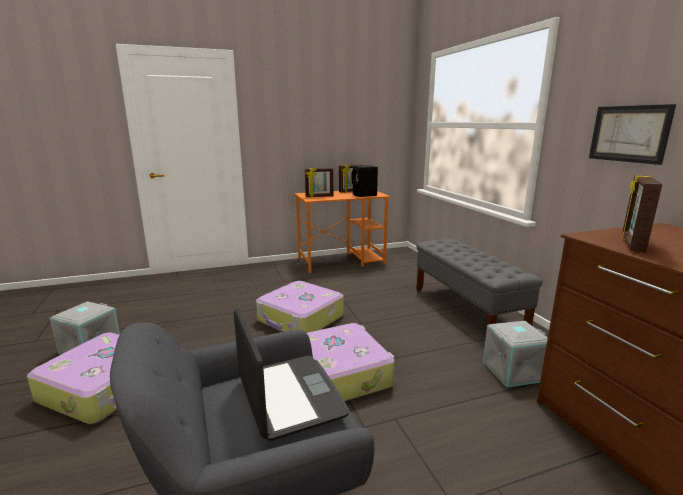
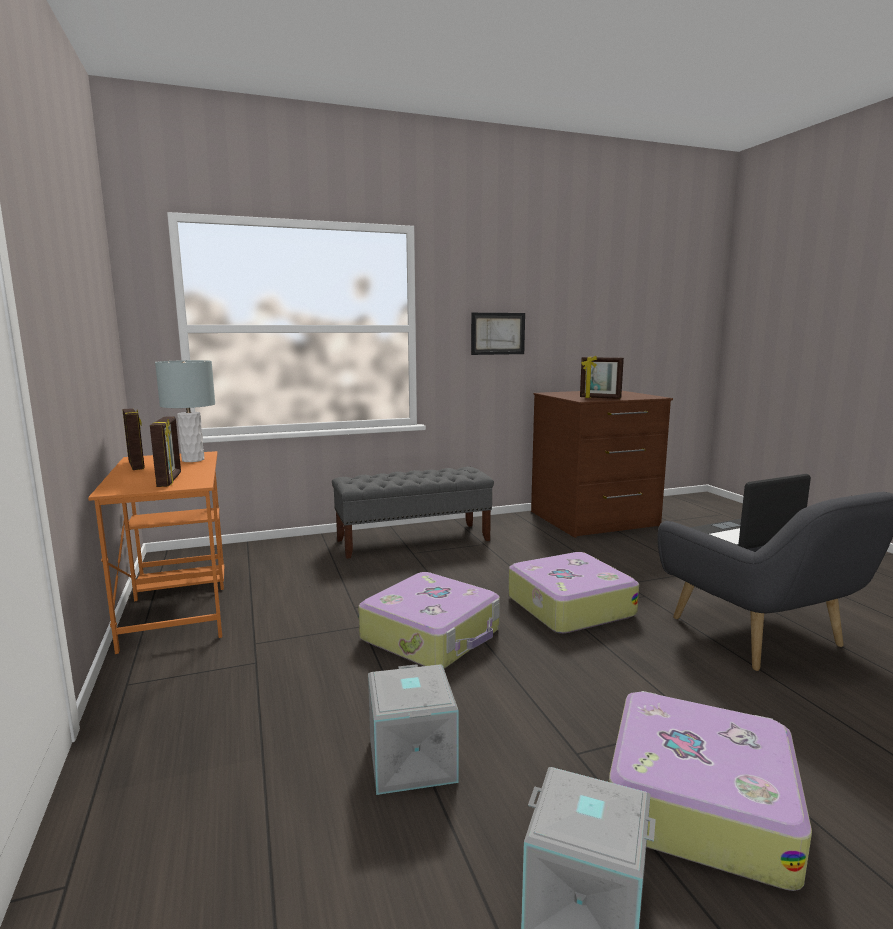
camera: 90 degrees left, 5 degrees down
(364, 195) = (193, 460): black speaker -> grey table lamp
(513, 370) = (533, 538): grey storage box -> grey storage box (410, 760)

